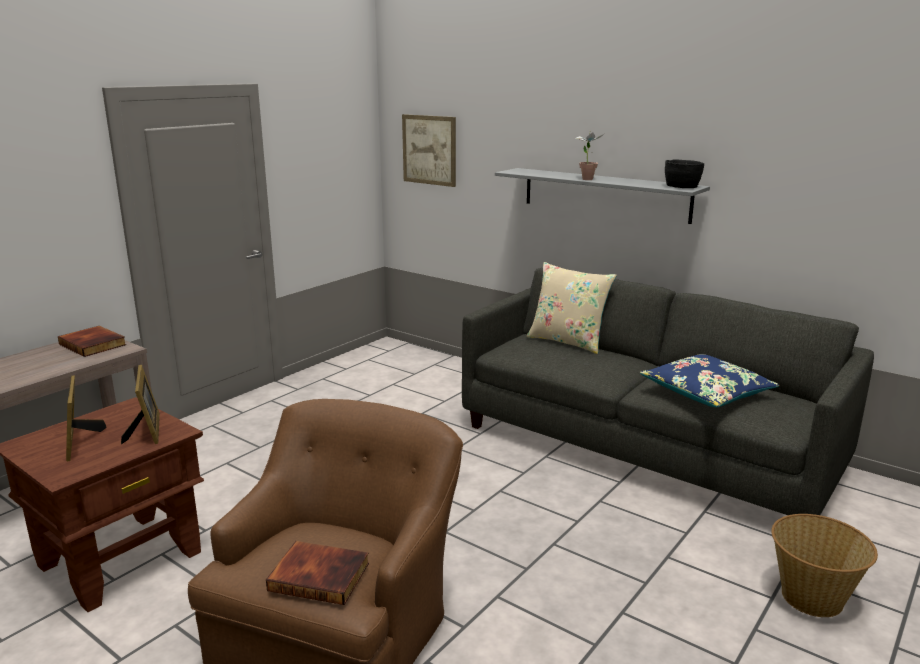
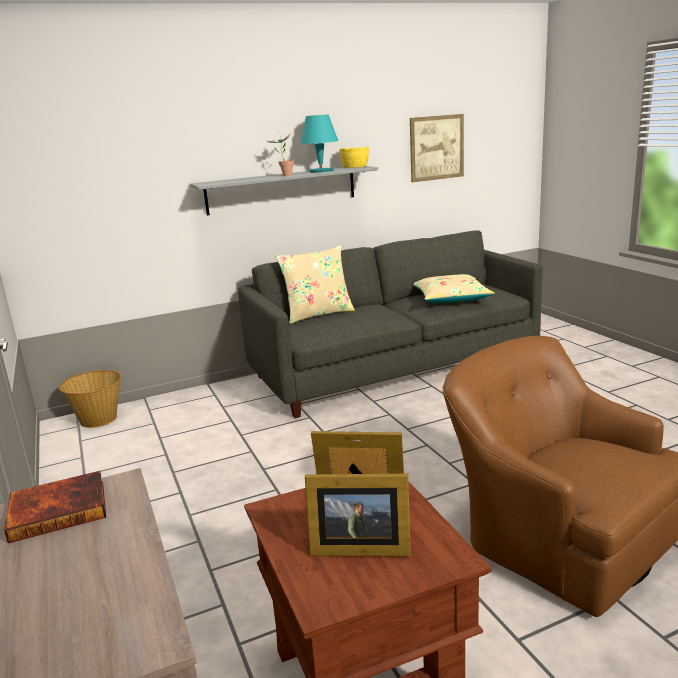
camera: 60 degrees left, 0 degrees up
(320, 575) = (630, 460): book -> none
(429, 150) = (68, 185): picture -> picture (436, 148)
(635, 182) = (321, 171): none -> turquoise table lamp
(682, 186) = (355, 167): black bowl -> yellow bowl
(706, 393) = (451, 298): blue pillow -> beige pillow
(812, 597) = (585, 370): basket -> basket (98, 419)

